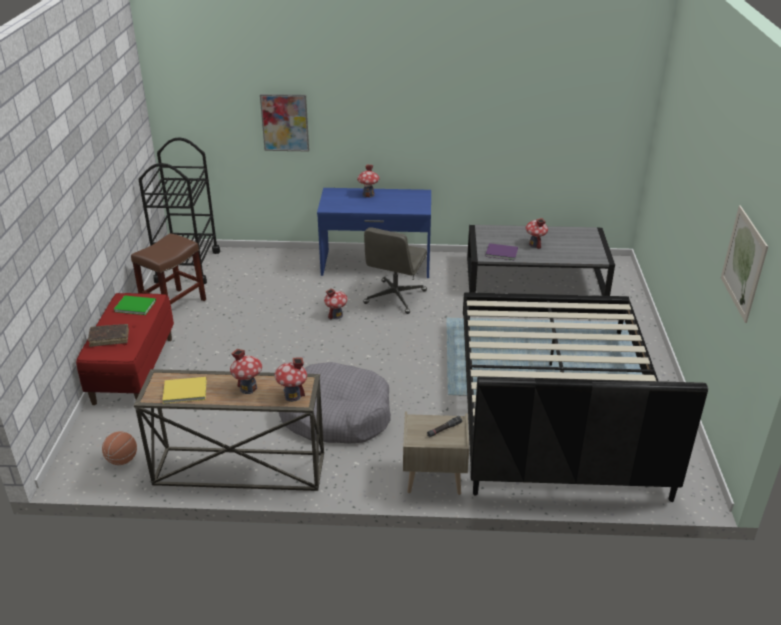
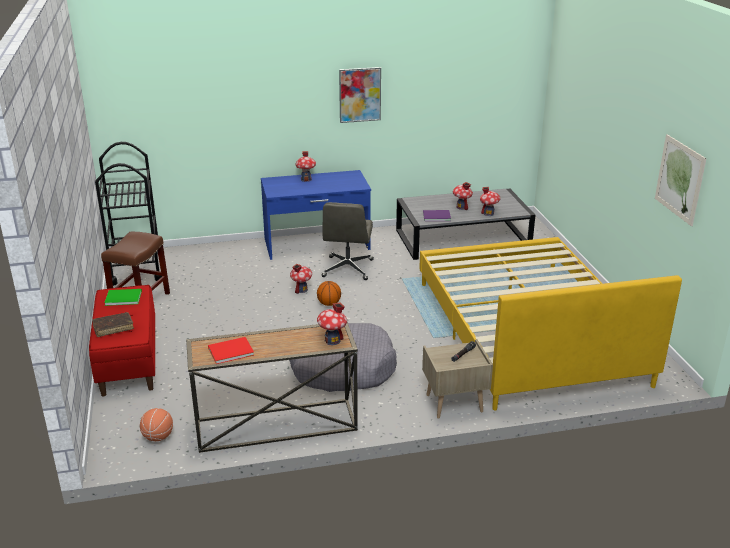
camera: 15 degrees left, 5 degrees down
(183, 390) = (229, 351): yellow book -> red book
(248, 388) = (288, 341): toy house -> toy house (488, 213)
(285, 122) = (223, 119): picture -> picture (360, 94)
(357, 336) = (329, 304): none -> basketball
(554, 404) = (526, 331): black bed -> yellow bed

